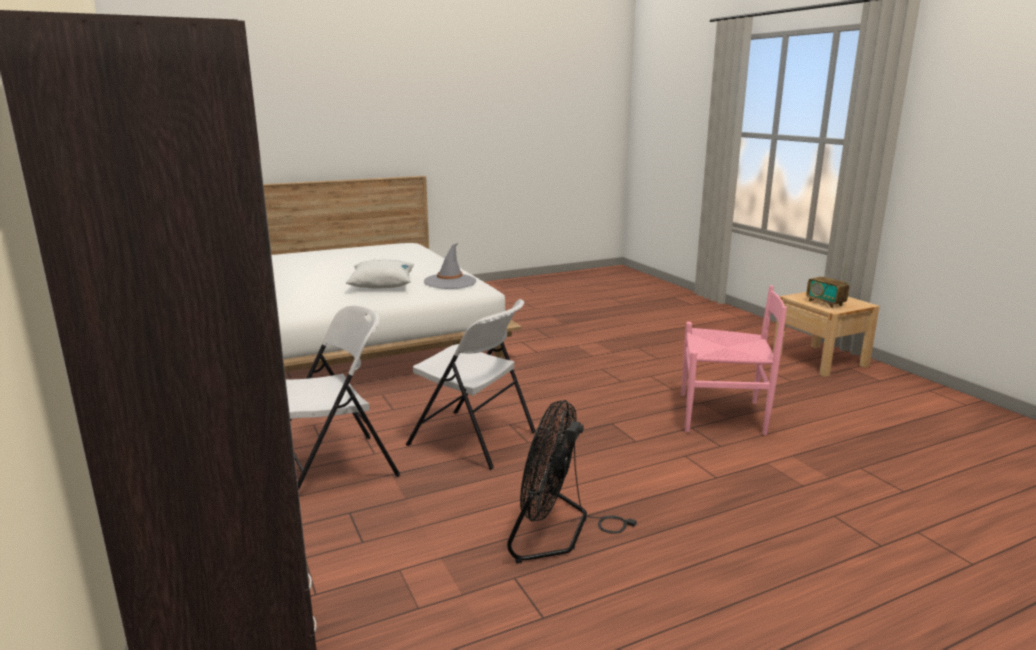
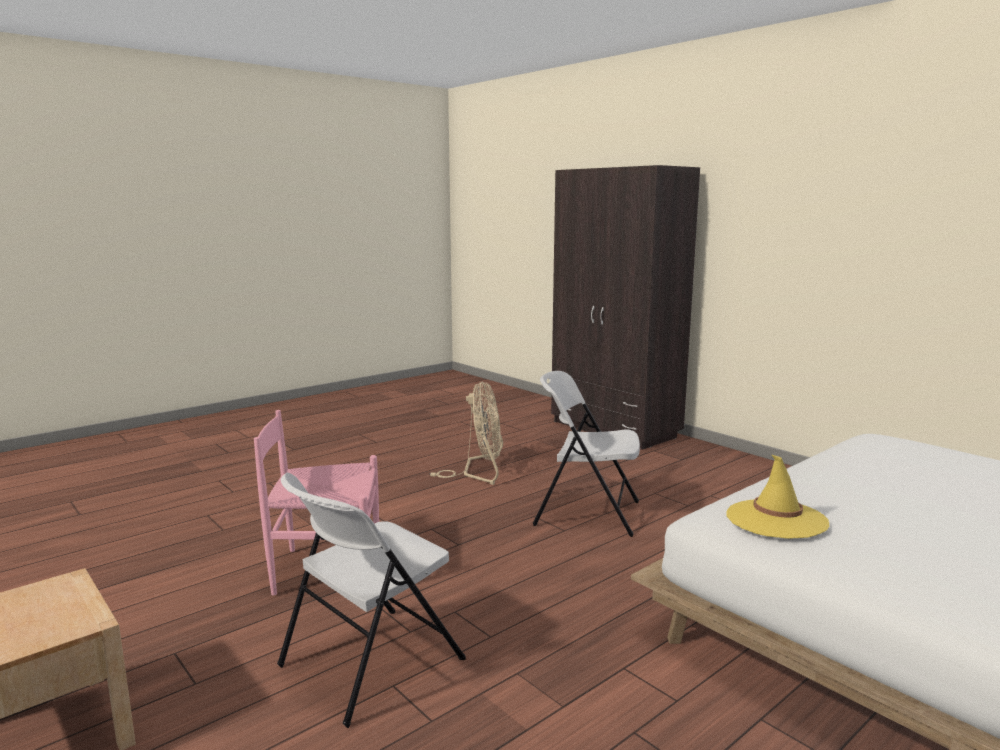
camera: 165 degrees right, 5 degrees down
(333, 469) = (669, 480): white chair -> white chair (371, 662)
(382, 285) = (859, 497): grey pillow -> none
(450, 282) = (776, 519): grey hat -> yellow hat
(562, 527) = (478, 470): black fan -> beige fan
(825, 303) = (51, 602): radio -> none

